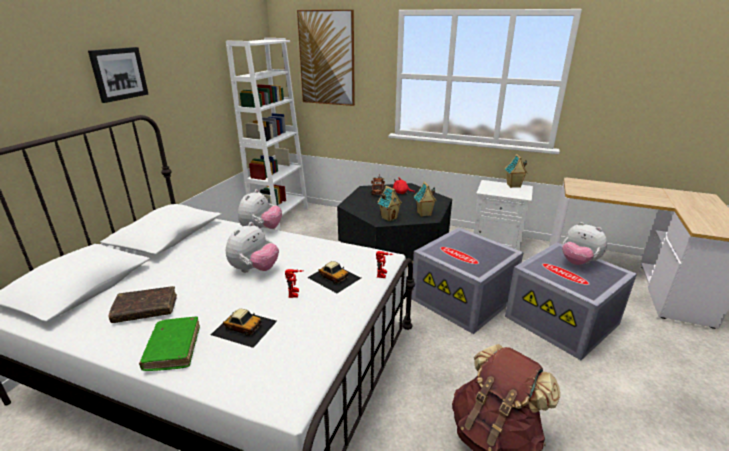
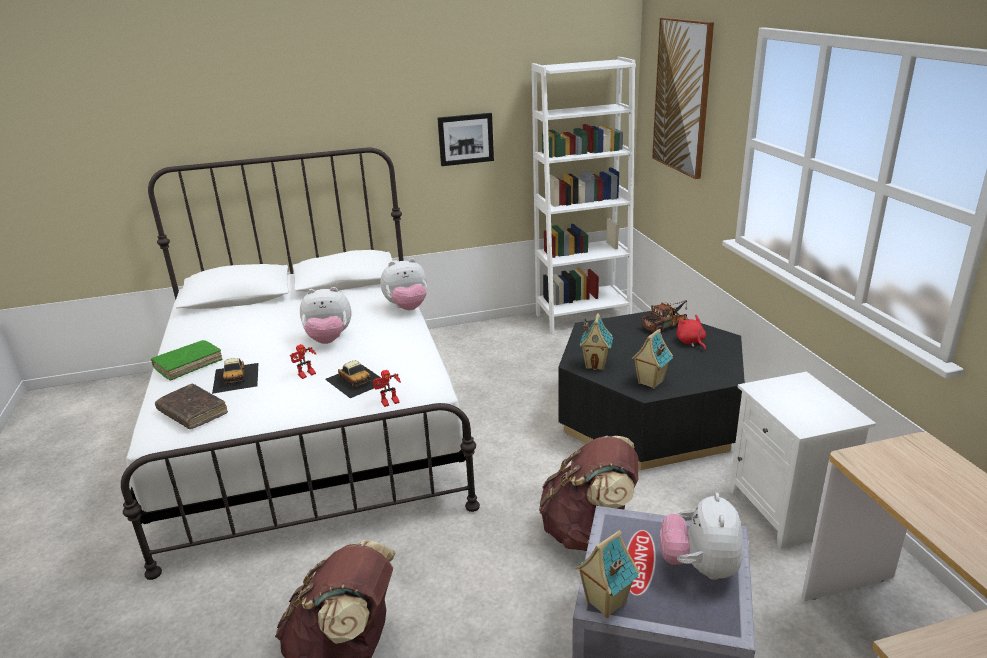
camera: 55 degrees right, 0 degrees up
(119, 74) = (361, 102): picture -> picture (465, 139)
(145, 310) = (228, 331): brown book -> brown book (193, 413)
(334, 277) = (356, 380): toy car -> toy car turned 45 degrees counterclockwise
(464, 299) = (589, 531): grey storage box -> brown backpack
(513, 186) = (835, 405): toy house -> toy house (604, 603)

